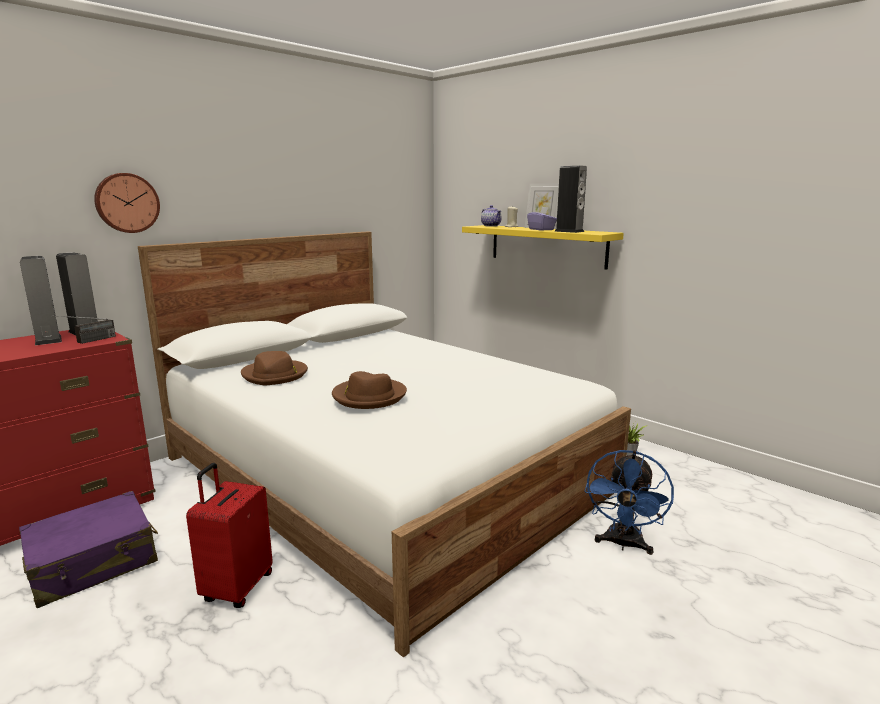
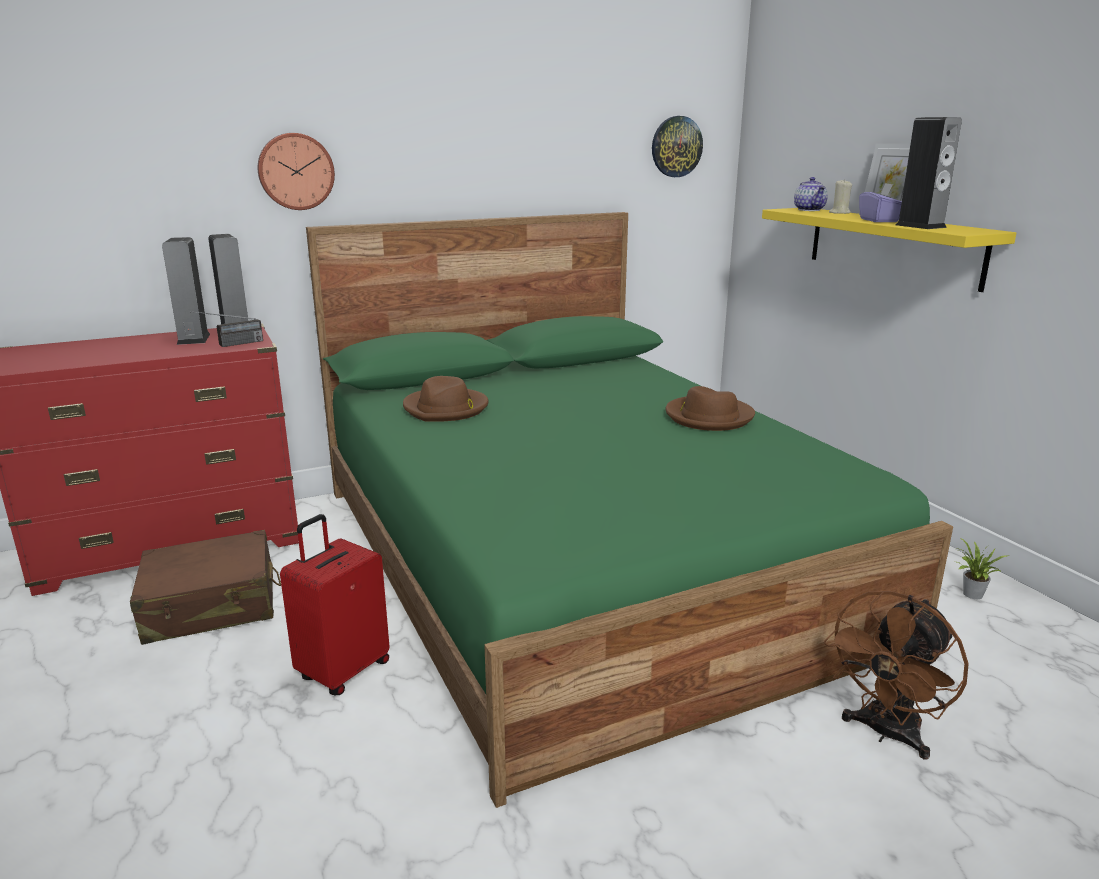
camera: 20 degrees right, 5 degrees up
(94, 563) = (211, 606): purple suitcase -> brown suitcase
(369, 396) = (538, 455): brown hat -> brown hat (708, 417)
(382, 473) = (578, 558): white bed -> green bed
(396, 187) = (676, 146): none -> wall clock
(623, 544) = (886, 734): blue fan -> brown fan

